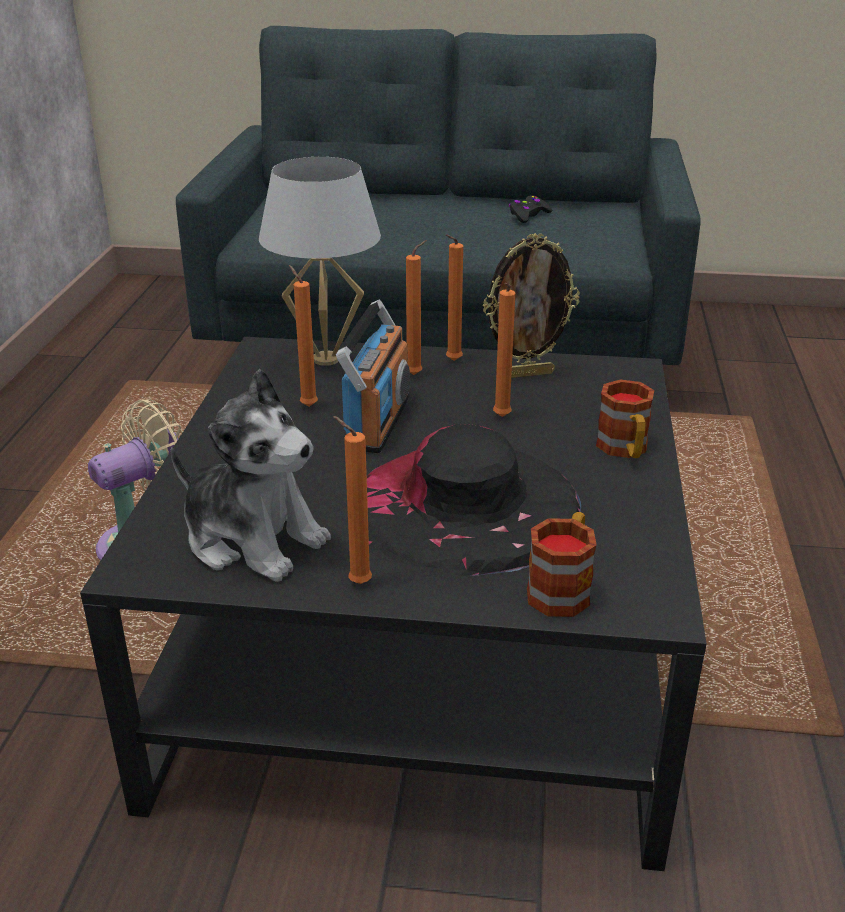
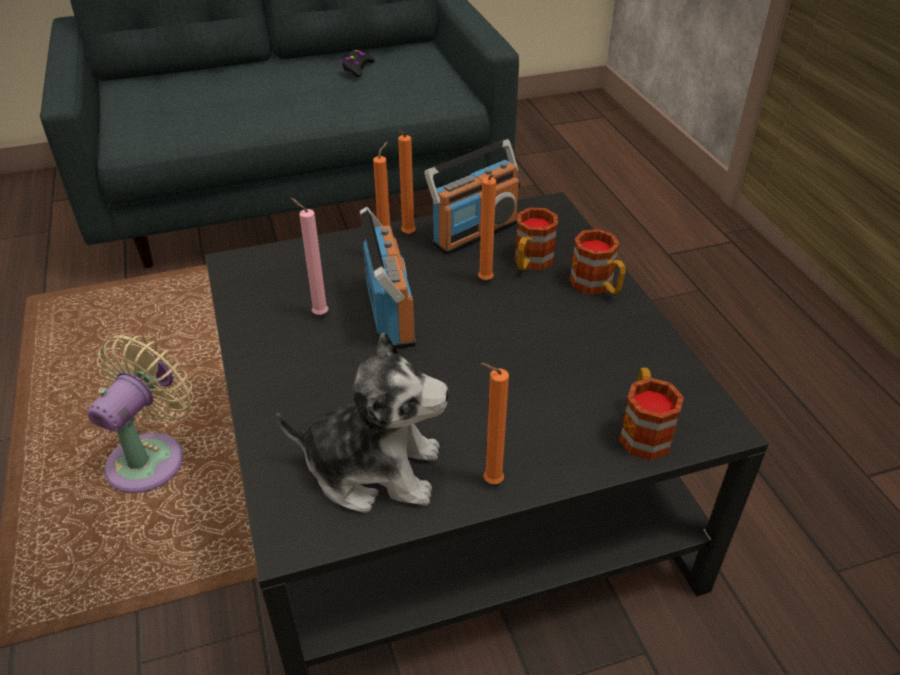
camera: 25 degrees left, 10 degrees up
(307, 405) = (318, 314): orange candle -> pink candle
(325, 359) = (299, 260): white table lamp -> none
(465, 505) = (518, 376): black hat -> none
(526, 374) = (474, 233): picture frame -> radio
(565, 413) = (530, 263): none -> mug

